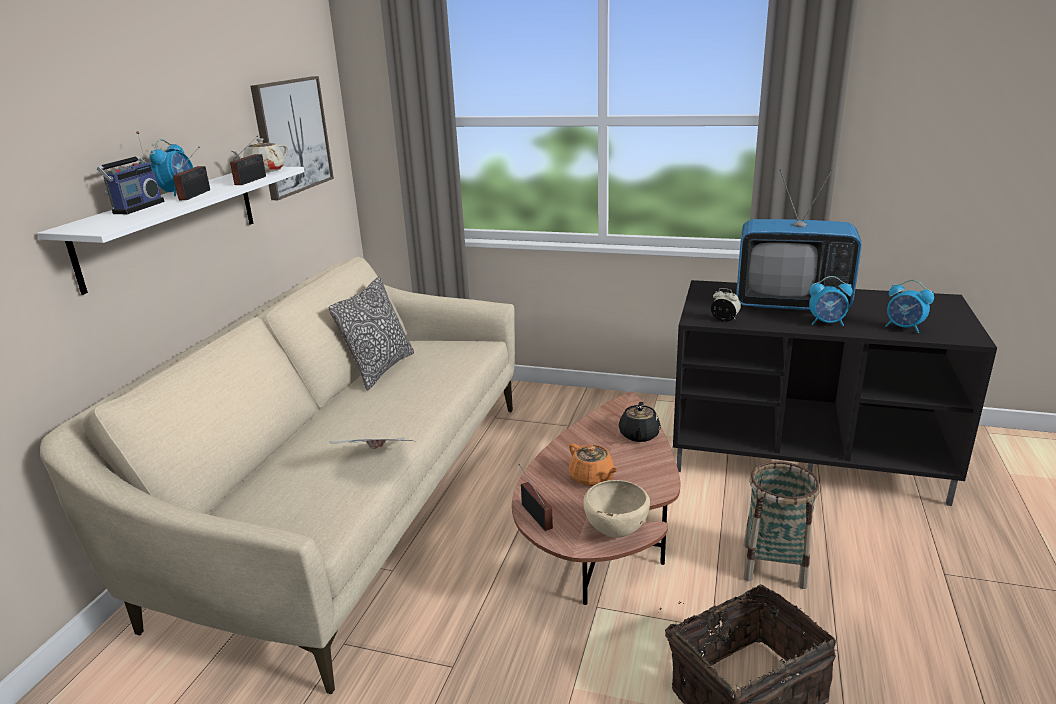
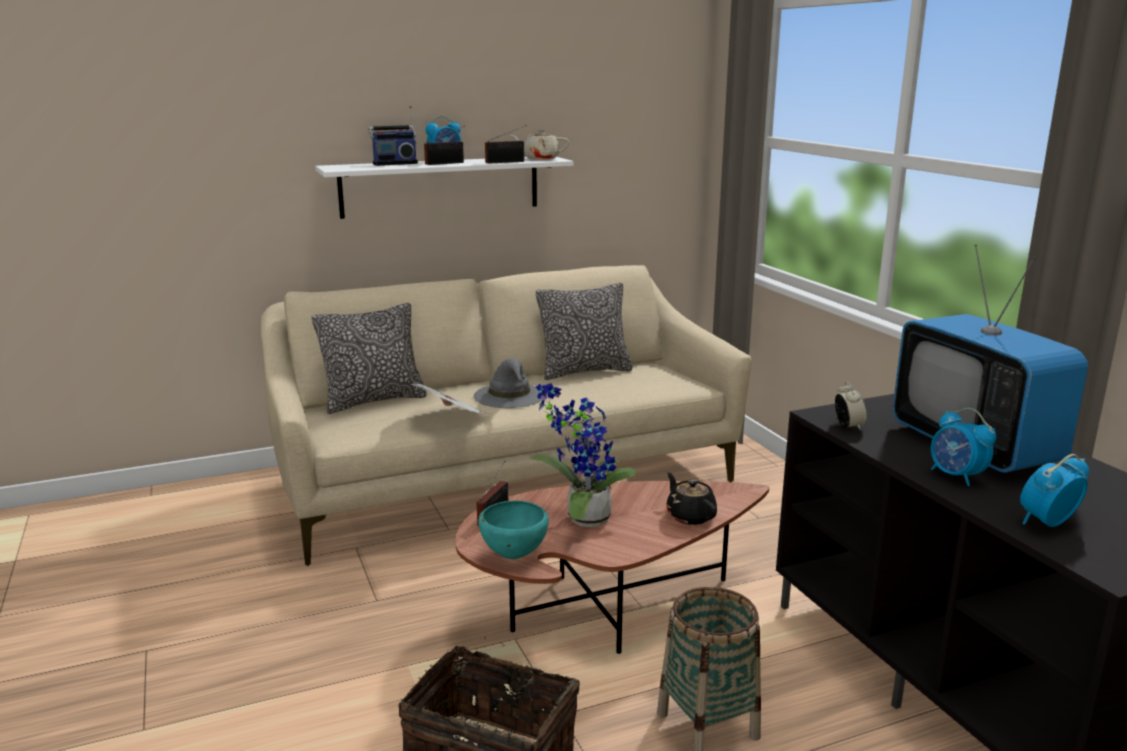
camera: 50 degrees right, 5 degrees down
(254, 487) = (374, 401): none -> pillow
(292, 136) = (615, 136): picture -> none
(377, 416) = (510, 396): none -> grey hat
(592, 478) = (583, 518): orange teapot -> potted plant
(615, 533) = (513, 556): beige bowl -> turquoise bowl
(639, 435) = (690, 516): black teapot -> black teapot turned 90 degrees clockwise
(904, 328) = (1046, 523): alarm clock -> alarm clock turned 60 degrees clockwise

